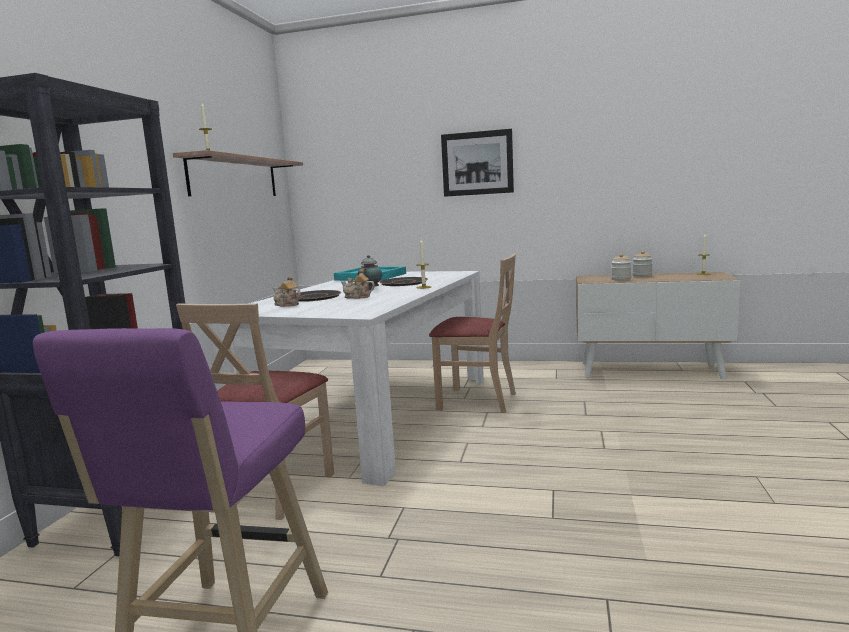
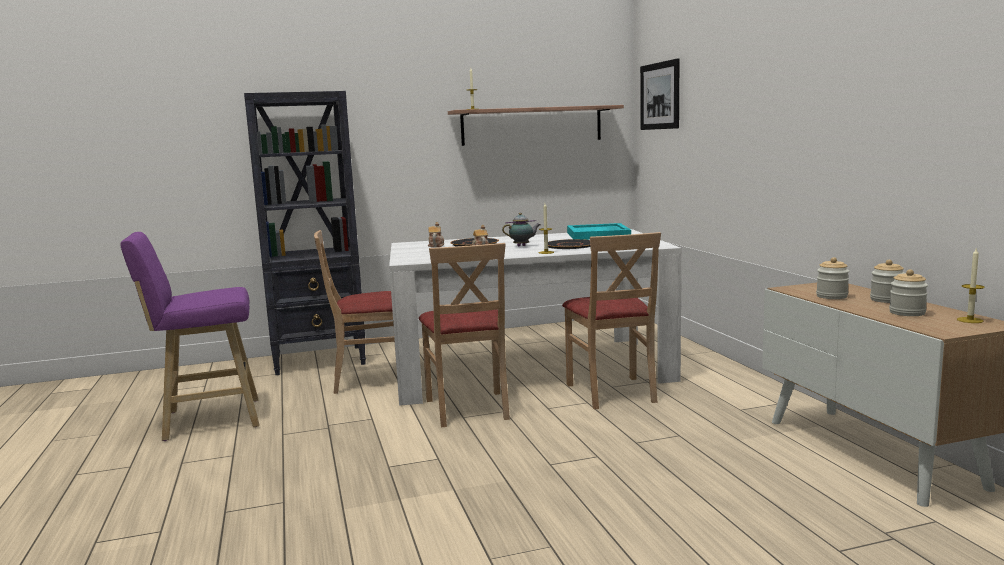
camera: 60 degrees right, 0 degrees up
(441, 455) = (468, 408): none -> beige chair
(477, 163) = (756, 108): picture -> picture (660, 96)
(677, 277) = (907, 313): none -> jar

